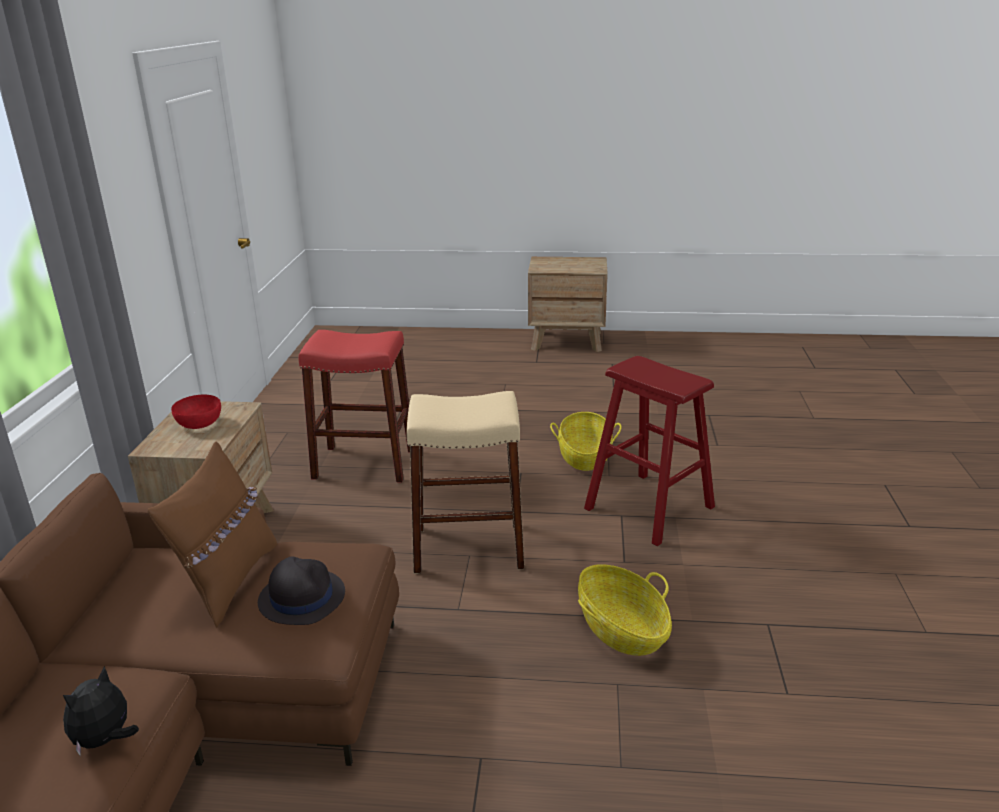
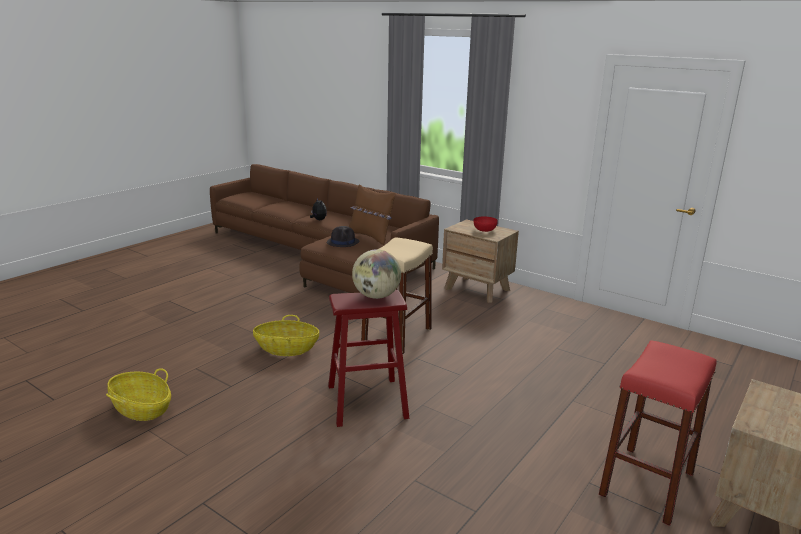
camera: 120 degrees right, 5 degrees down
(364, 464) = (520, 332): red stool -> red stool (647, 483)
(584, 456) = (458, 406): basket -> basket (142, 409)
(645, 372) = (376, 296): none -> globe

